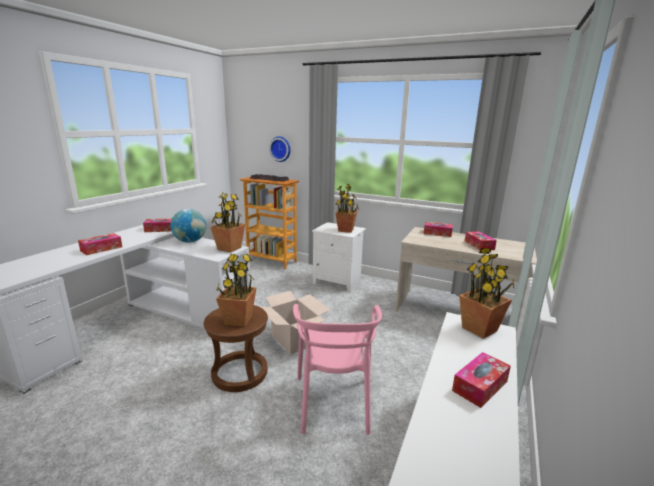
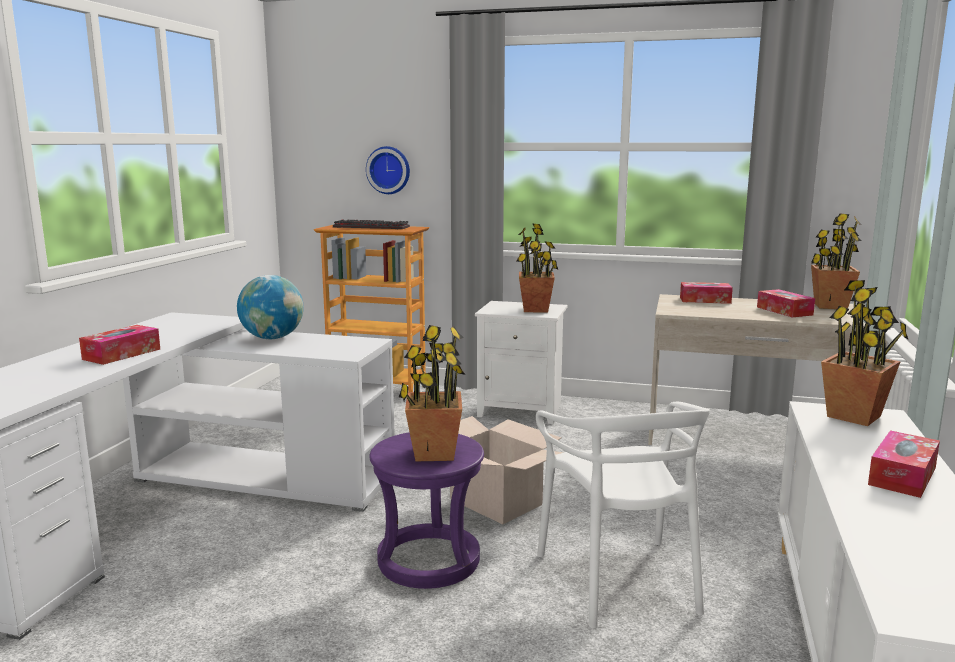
camera: 10 degrees left, 5 degrees down
(161, 229) = (204, 321): tissue box -> none
(229, 248) = (358, 343): potted plant -> potted plant (829, 306)
(240, 373) = (429, 560): brown stool -> purple stool
(334, 402) = (620, 580): pink chair -> white chair

